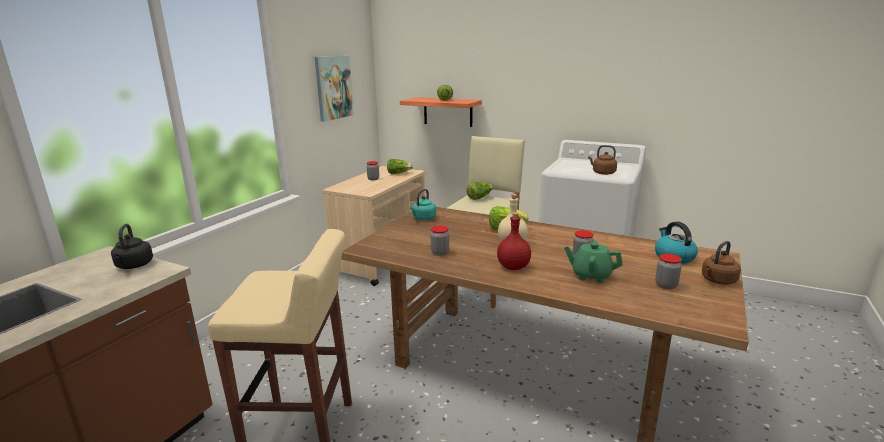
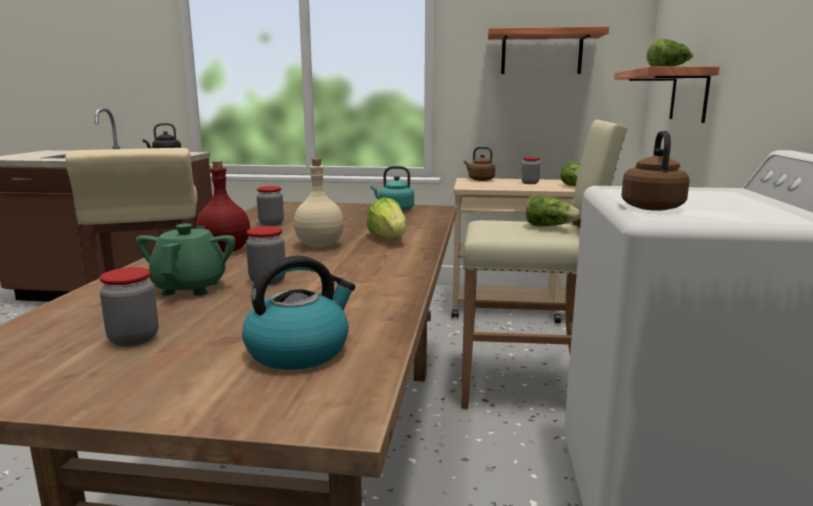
camera: 70 degrees right, 5 degrees down
(333, 87) = (541, 53): picture -> shelf
(717, 281) = (144, 394): brown kettle -> brown kettle (479, 179)

